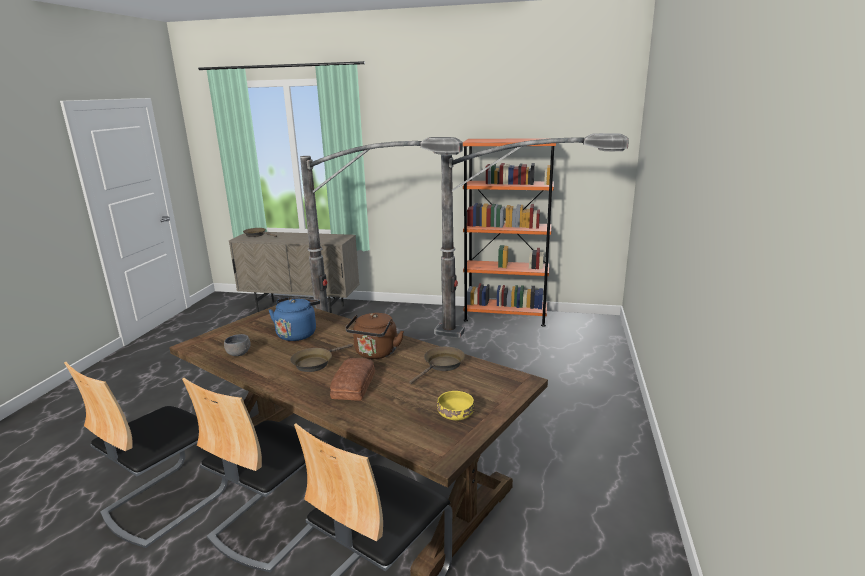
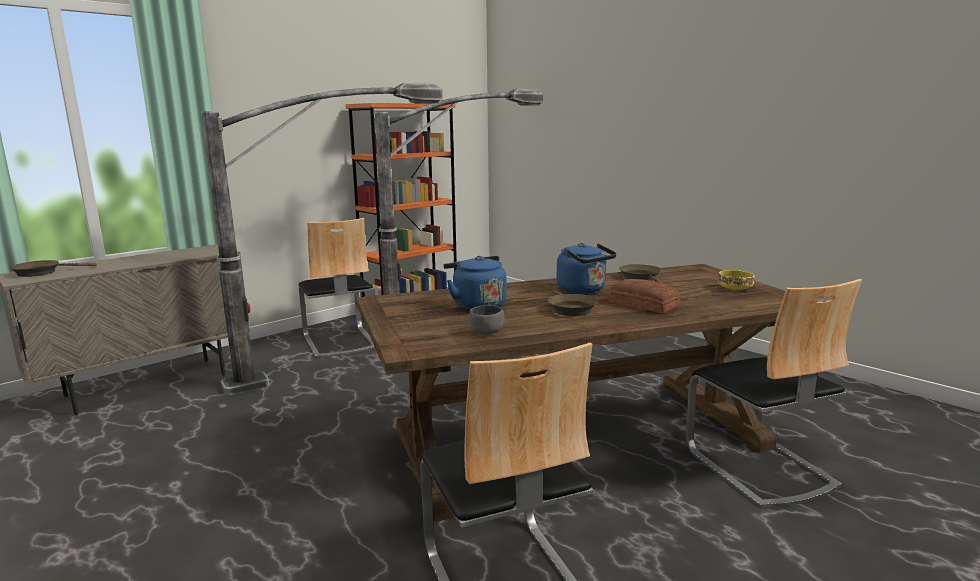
camera: 55 degrees left, 5 degrees down
(273, 521) = (623, 503): chair -> chair (339, 341)
(375, 353) = (583, 290): brown kettle -> blue kettle

